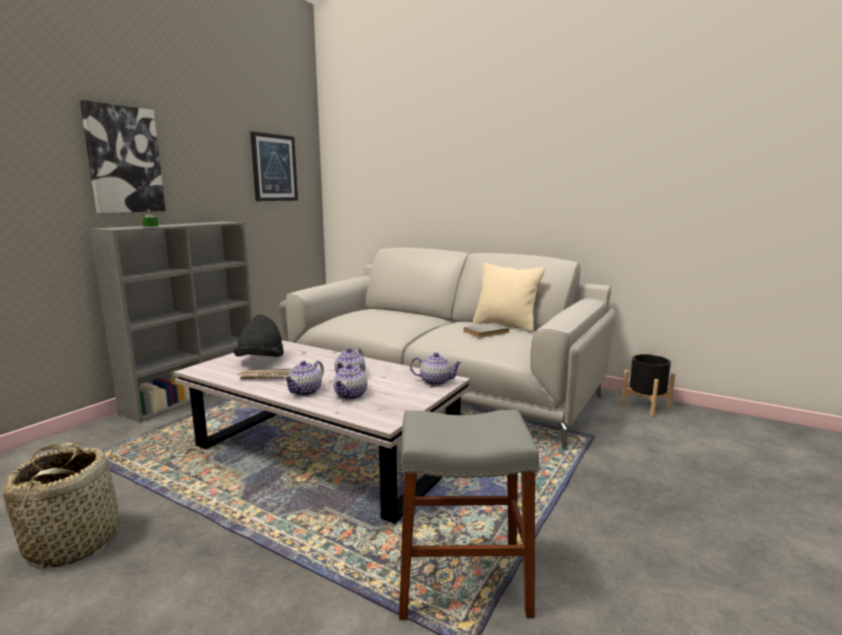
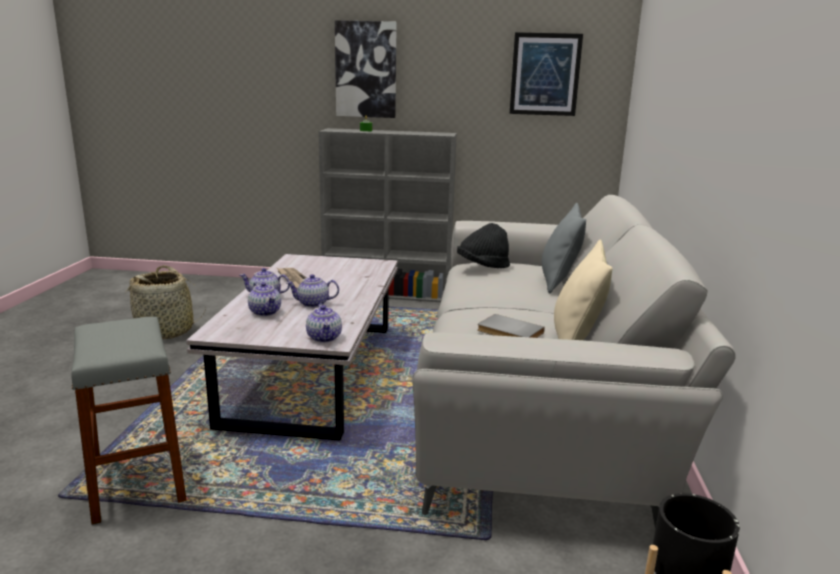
camera: 65 degrees right, 5 degrees up
(261, 360) = (330, 268): black hat -> black hat (482, 266)
(351, 395) = (265, 312): teapot -> teapot turned 120 degrees counterclockwise
(404, 311) = (558, 282): none -> grey pillow

